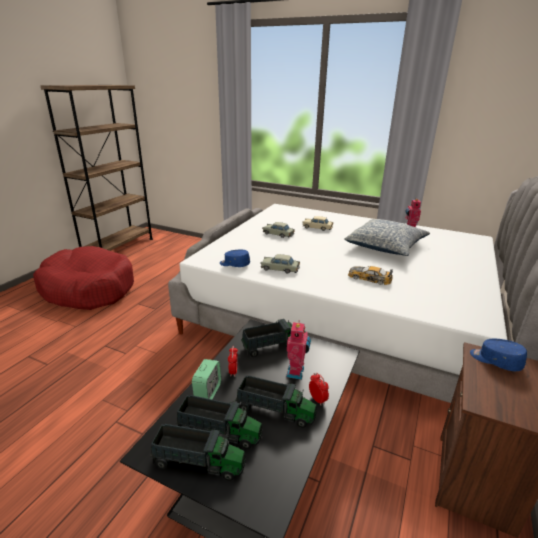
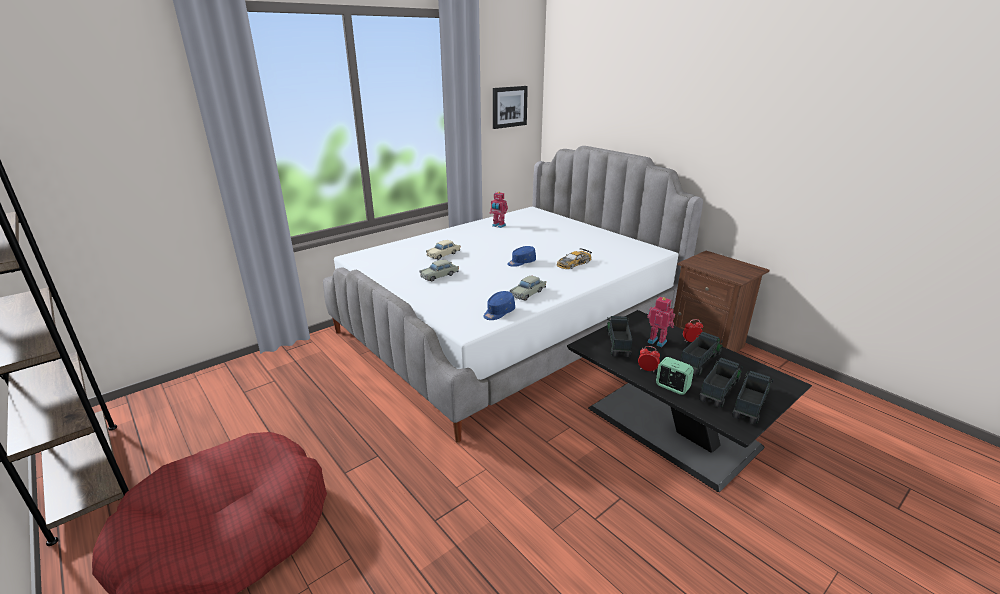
camera: 65 degrees left, 0 degrees up
(386, 247) = (518, 241): pillow -> none
(495, 361) = (699, 261): blue cap -> blue cap (521, 262)
(496, 118) = (509, 107): none -> picture

